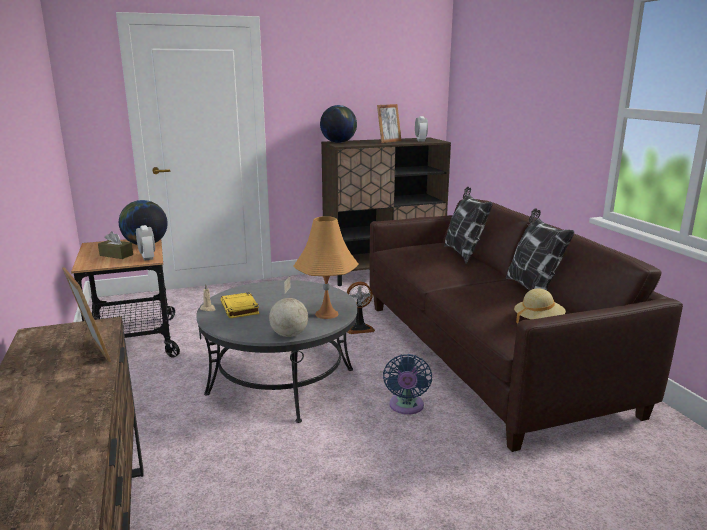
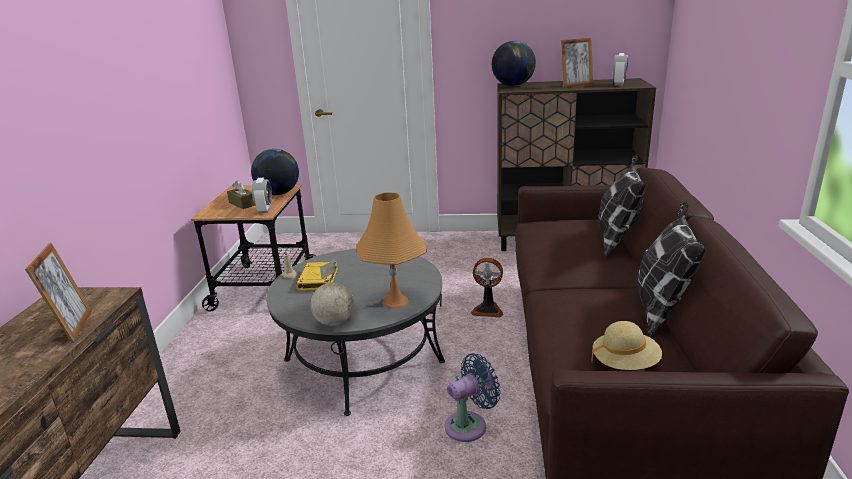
camera: 25 degrees right, 5 degrees up
(406, 407) = (469, 425): blue fan -> blue fan turned 150 degrees counterclockwise

